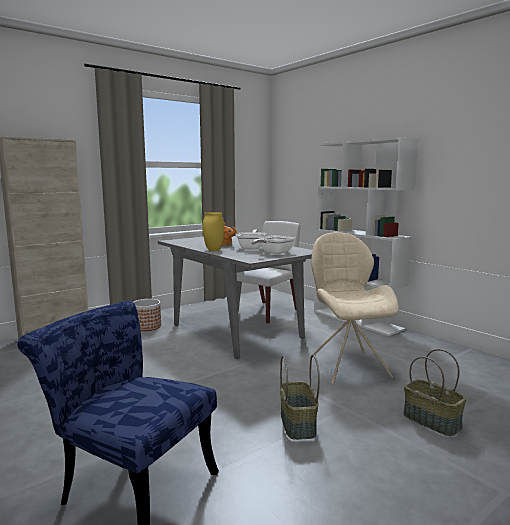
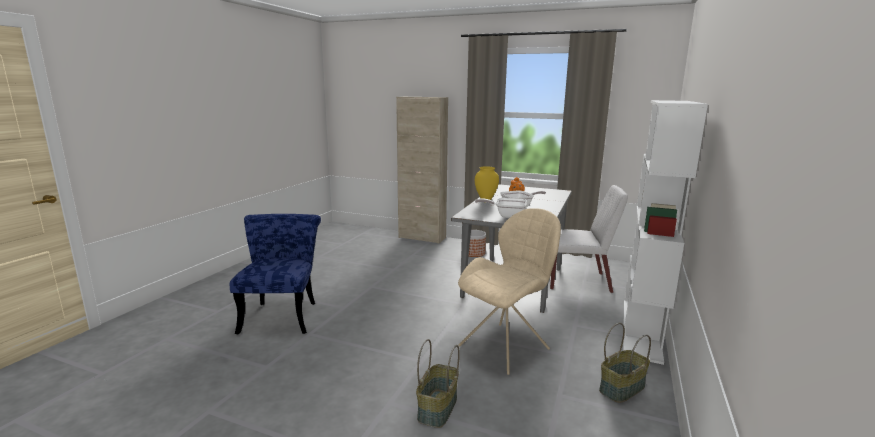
camera: 60 degrees right, 5 degrees up
(297, 424) = (380, 345): basket -> basket (621, 388)

